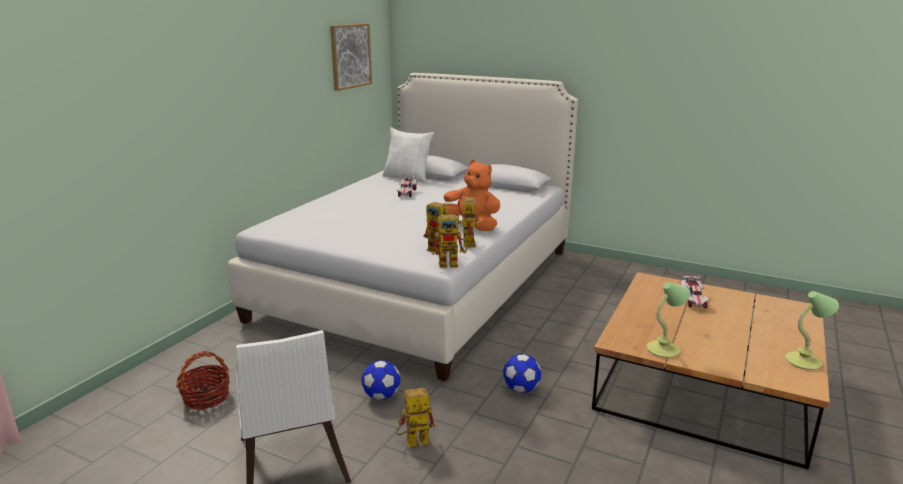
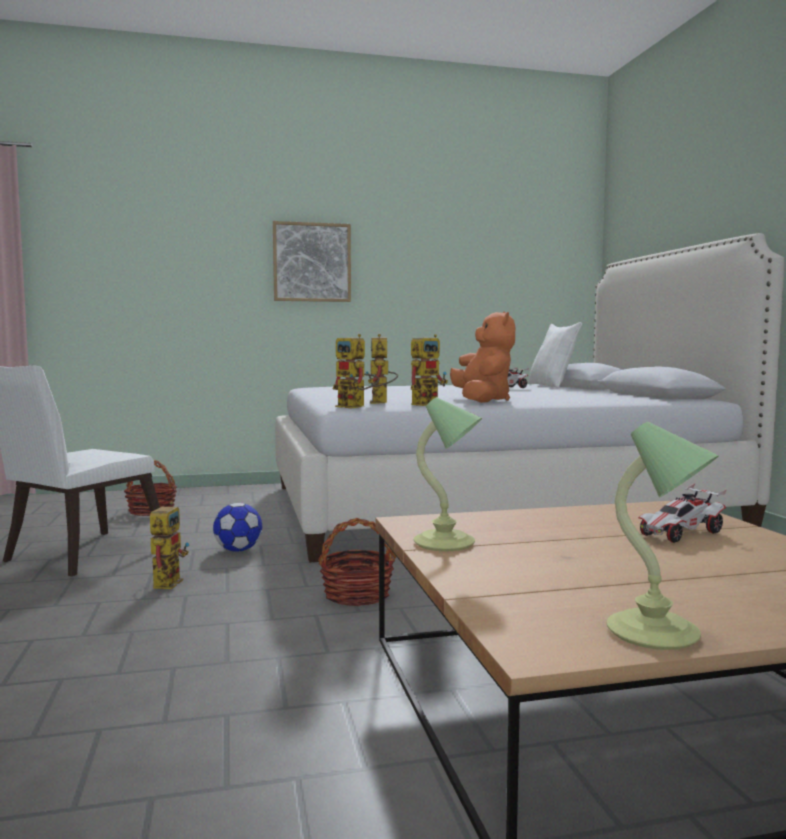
camera: 50 degrees right, 15 degrees down
(350, 56) = (520, 240): picture -> picture (312, 262)
(412, 443) = (168, 581): toy robot -> toy robot turned 60 degrees clockwise
(521, 389) = (356, 595): football -> basket

